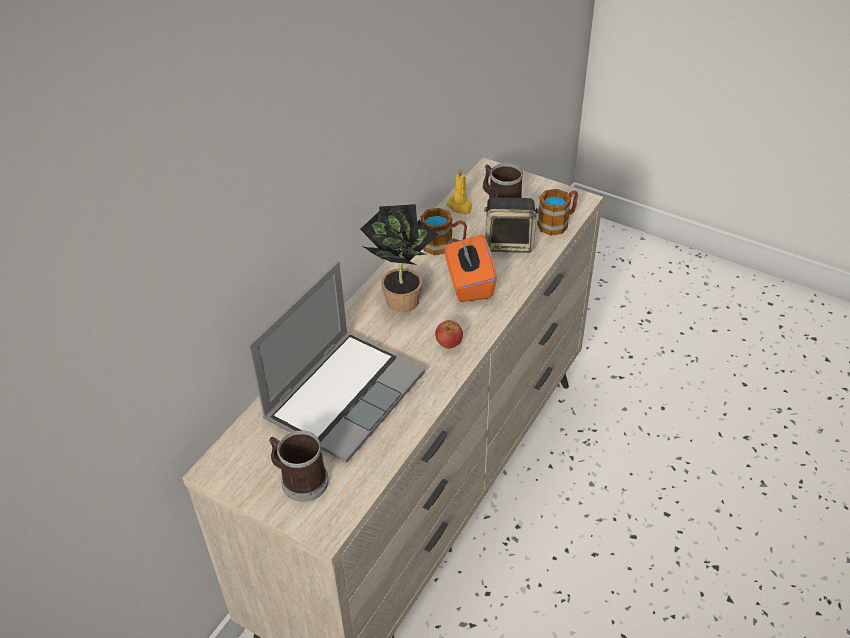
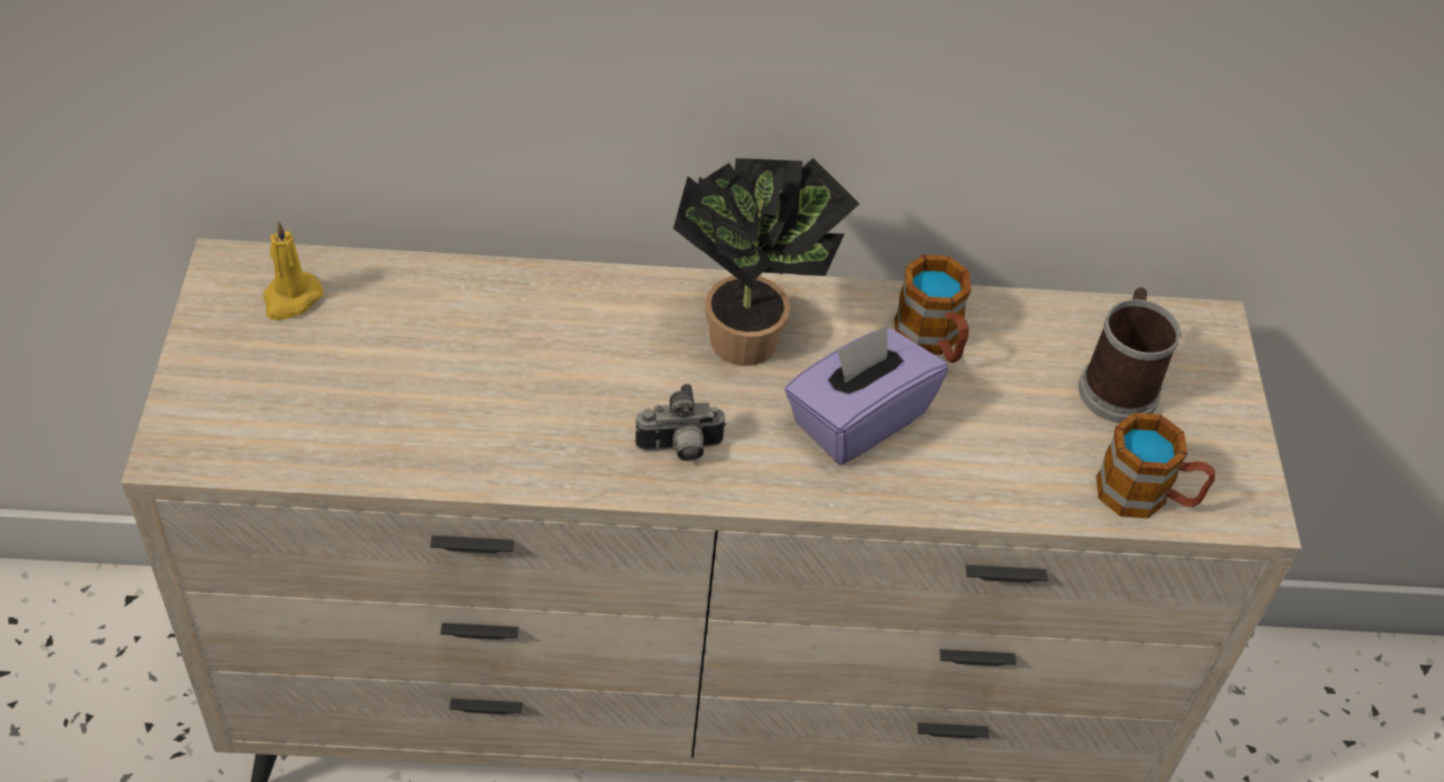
camera: 55 degrees right, 5 degrees up
(300, 480) = (257, 376): mug -> none
(344, 395) = (469, 354): laptop -> none
(449, 343) = (680, 449): apple -> camera
(460, 206) = (1062, 323): yellow candle -> yellow candle (291, 299)
(469, 283) = (857, 419): orange tissue box -> purple tissue box
(509, 243) = (1021, 439): speaker -> none

